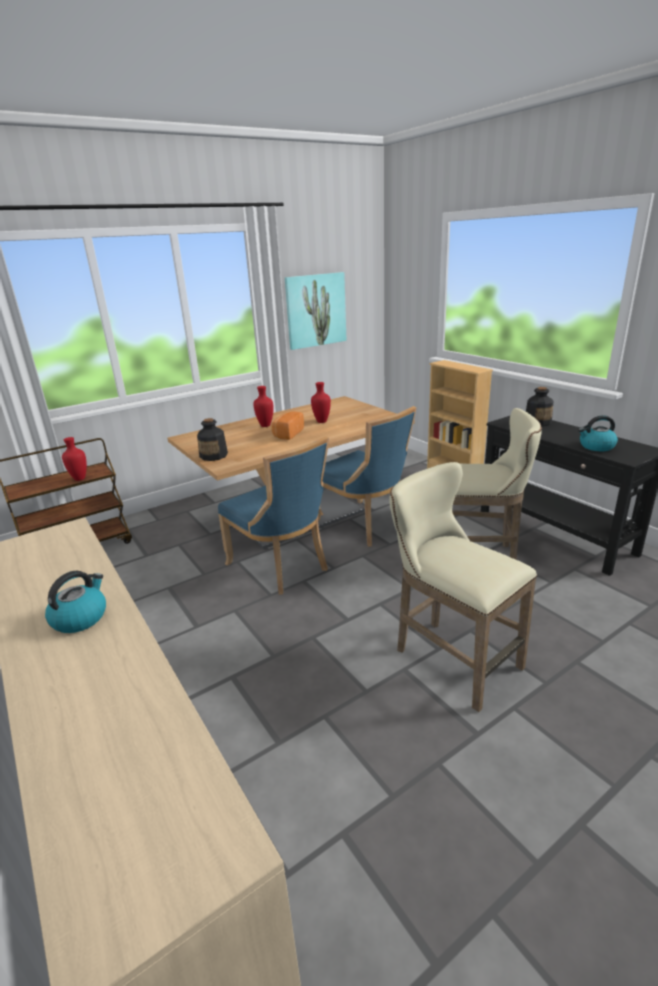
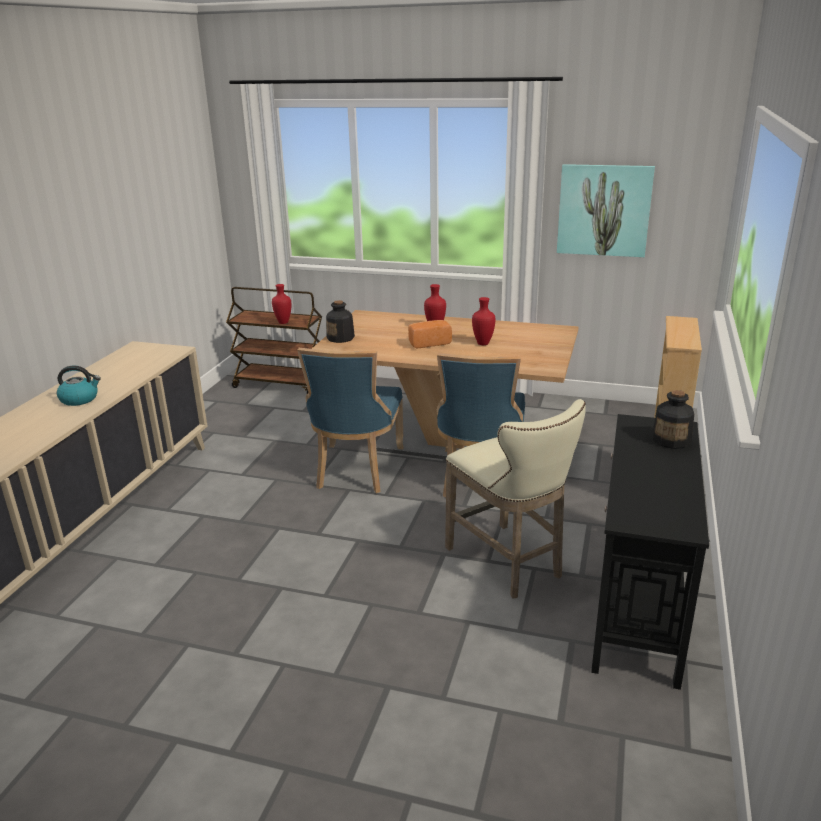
camera: 50 degrees right, 0 degrees up
(451, 657) = (320, 606): beige stool -> none
(596, 446) = (639, 493): kettle -> none

